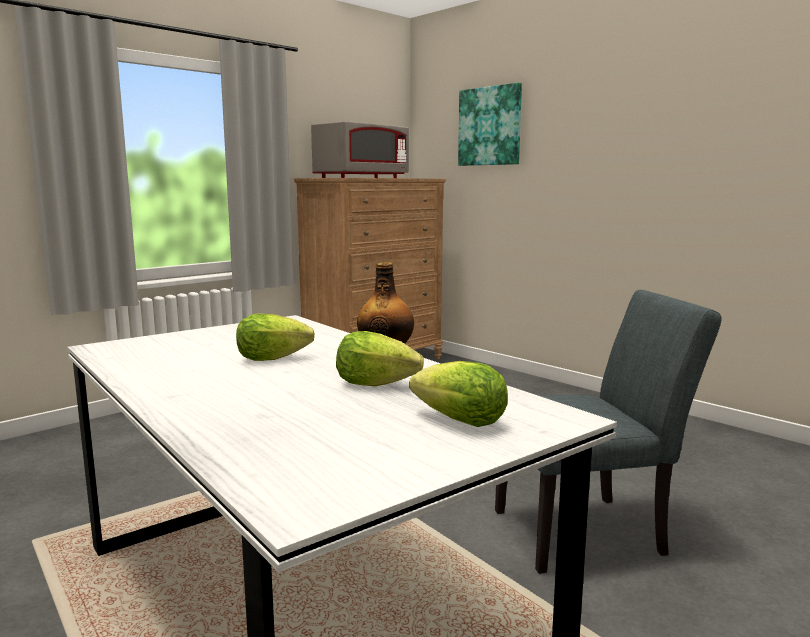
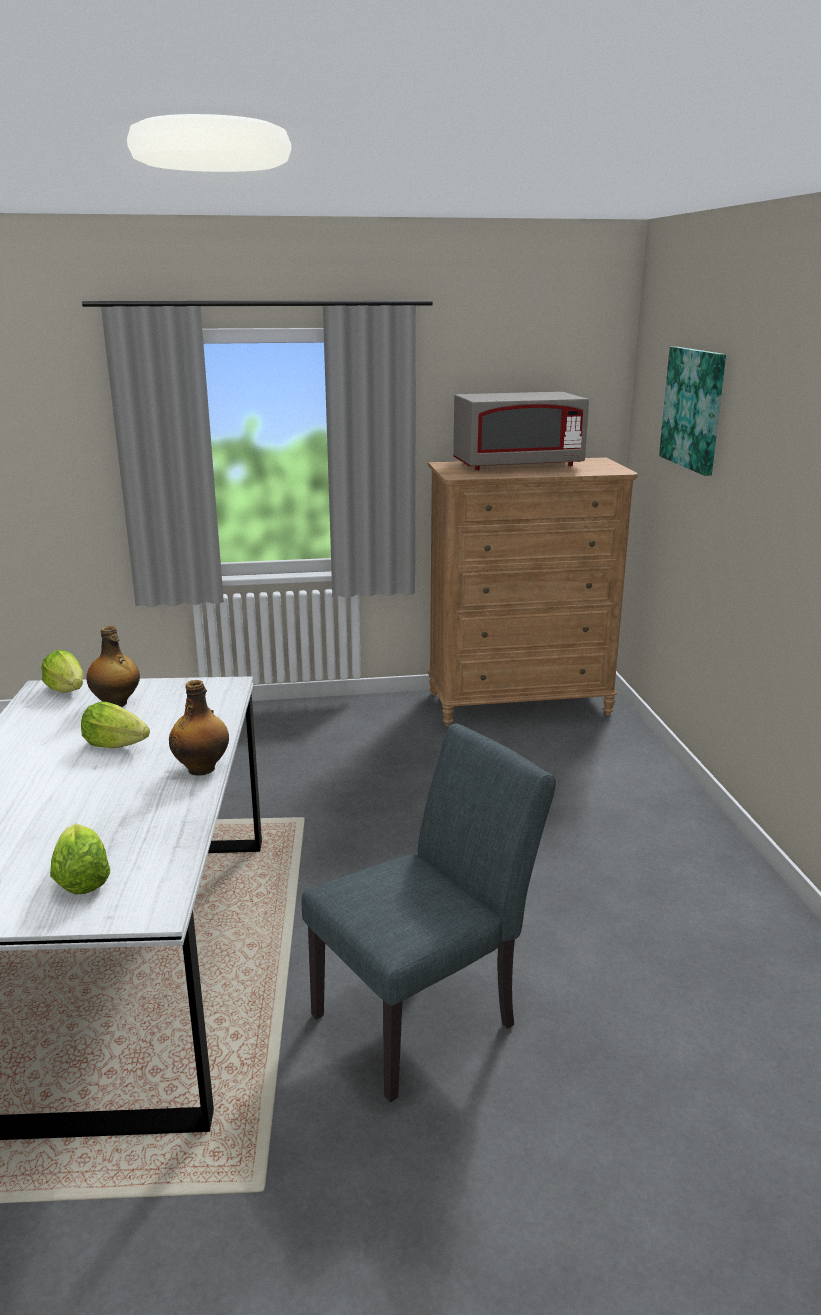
camera: 35 degrees right, 10 degrees up
(207, 342) = (116, 703): none -> bottle
(375, 384) = (118, 808): lettuce -> lettuce (67, 690)
(590, 531) = (426, 1014): grey chair -> grey chair turned 60 degrees counterclockwise

